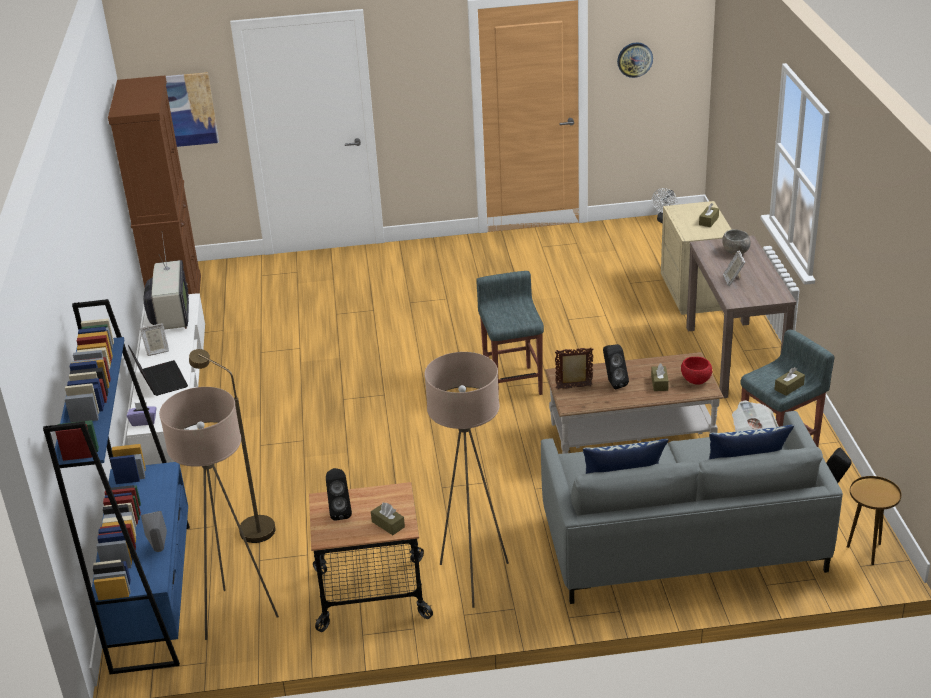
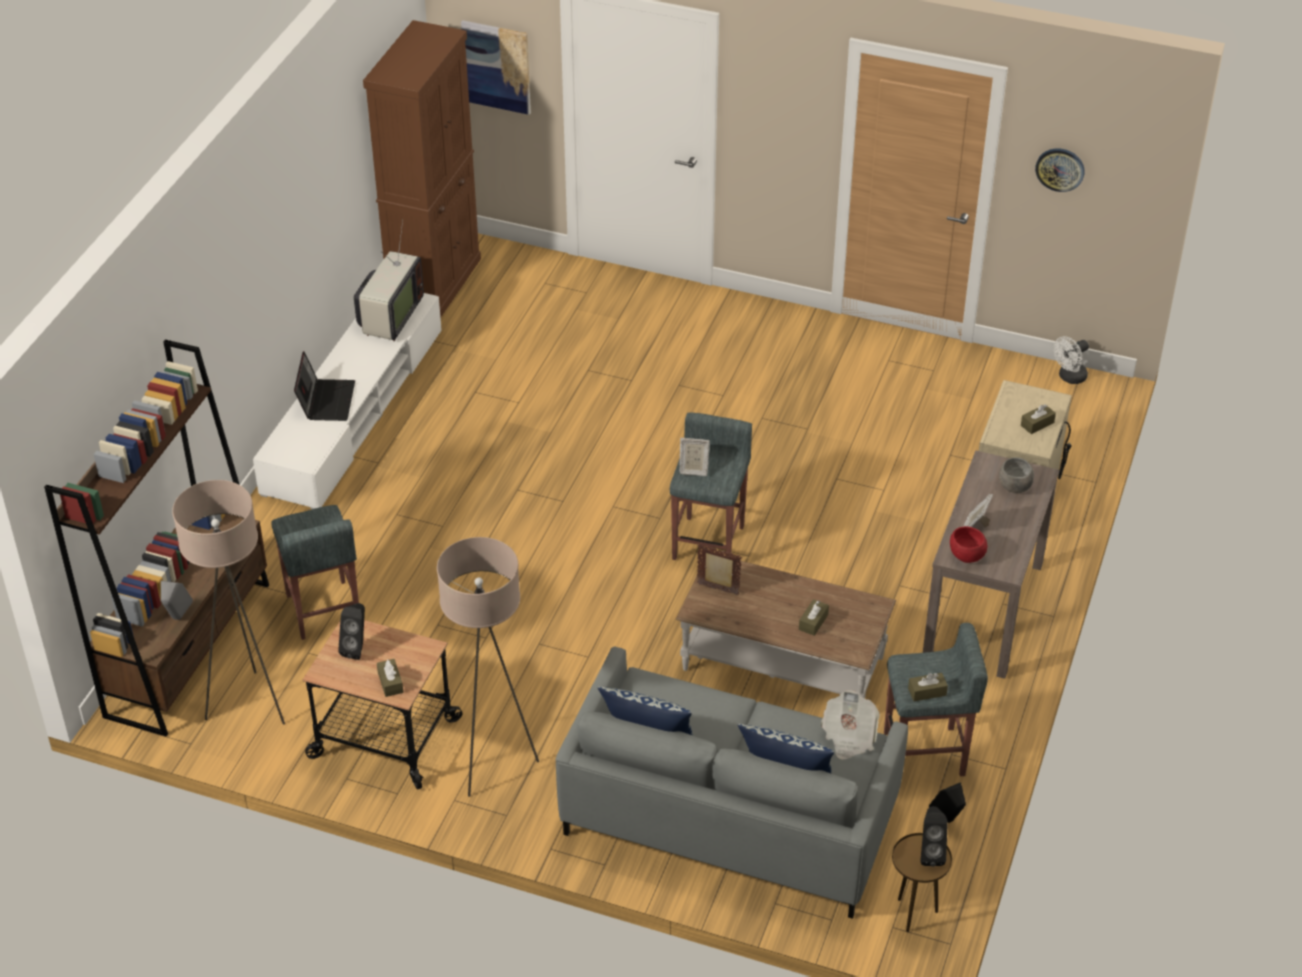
camera: 25 degrees right, 10 degrees up
(143, 421) = (279, 448): purple tissue box -> none
(152, 595) = (189, 649): blue bookcase -> brown bookcase
(156, 351) = (346, 360): picture frame -> picture frame (693, 469)
(249, 527) = (323, 610): brown floor lamp -> grey stool
(613, 383) = (764, 601): black speaker -> black speaker (930, 853)
(696, 381) = (856, 636): red bowl -> red bowl (967, 556)

